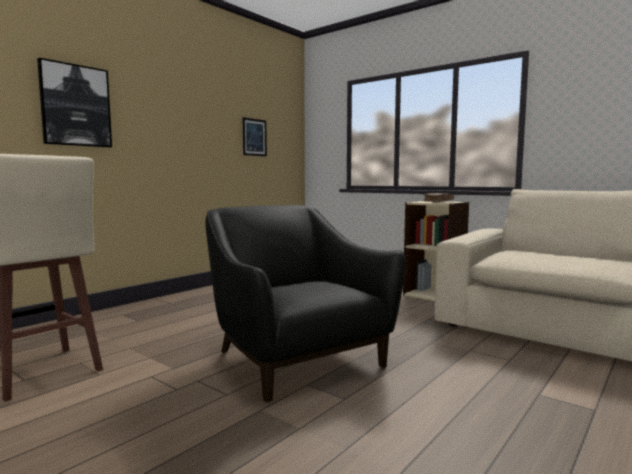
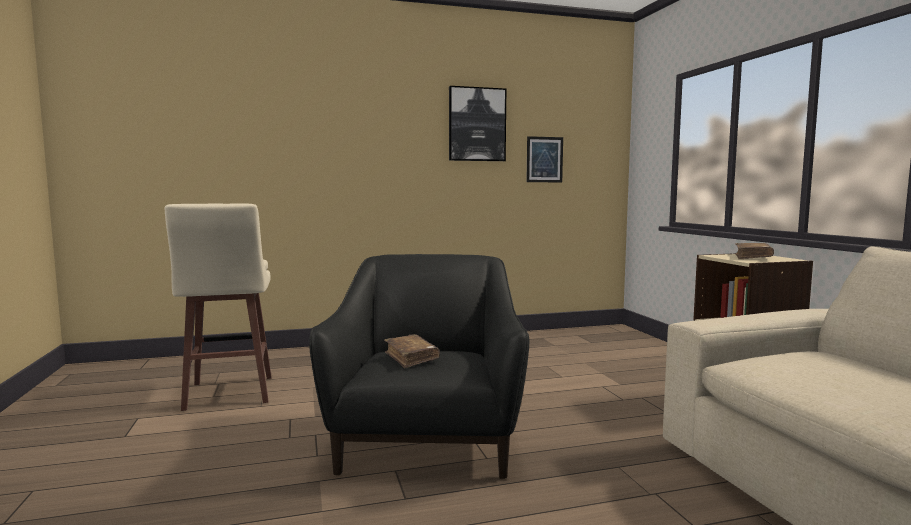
camera: 35 degrees right, 0 degrees up
(75, 106) = (328, 142): picture -> picture (477, 124)
(299, 288) = (411, 358): none -> brown book

